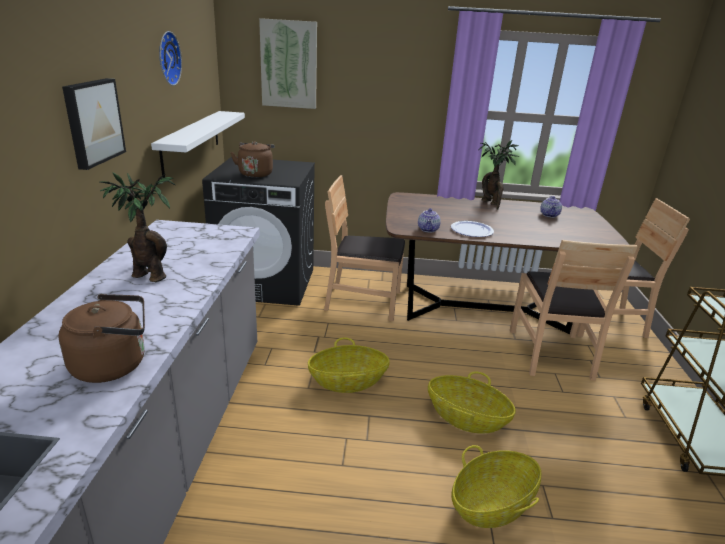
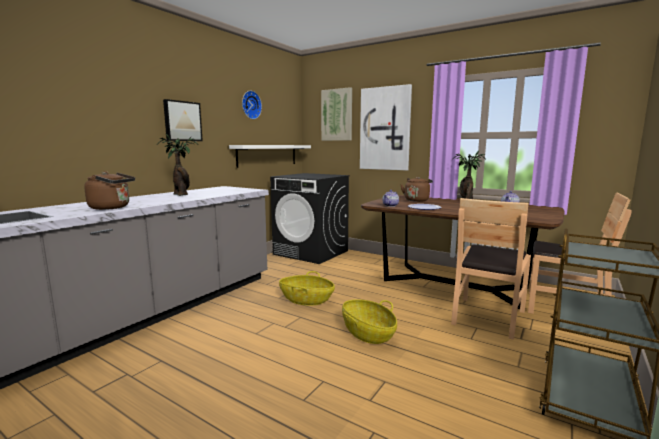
camera: 30 degrees right, 15 degrees down
(256, 173) = (303, 176): brown kettle -> brown kettle (416, 200)
(363, 301) = (363, 268): brown chair -> none
(373, 95) = (385, 129): none -> picture
(492, 504) = (331, 378): basket -> none

